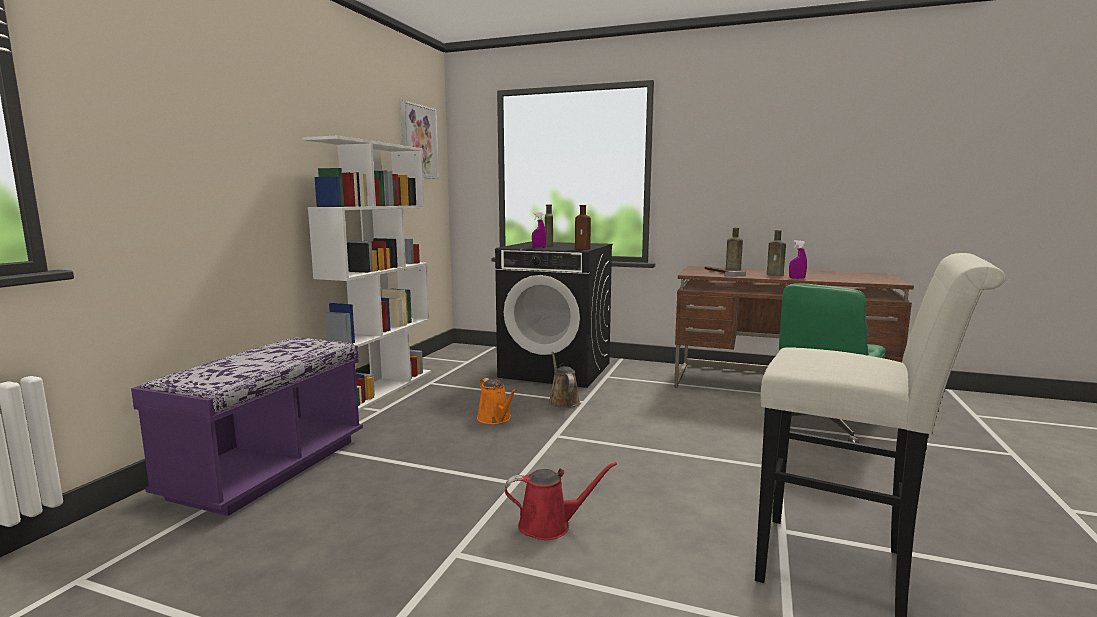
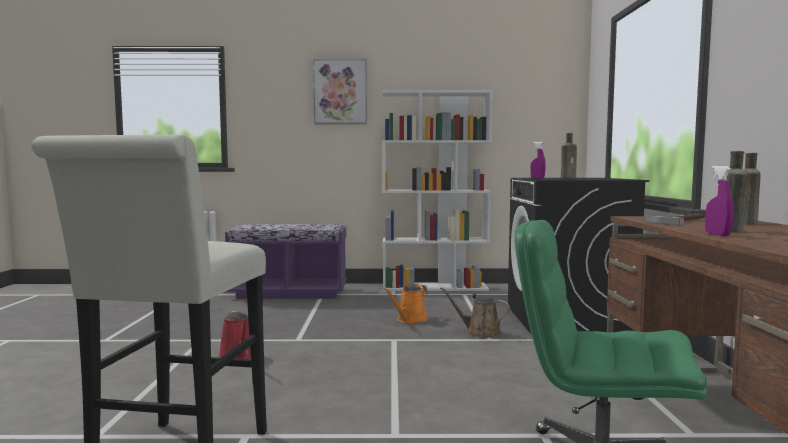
camera: 70 degrees right, 5 degrees down
(418, 142) = (534, 84): picture -> picture (340, 92)
(563, 401) = (480, 332): brown watering can -> brown watering can turned 120 degrees counterclockwise
(583, 249) = (551, 179): brown bottle -> none

